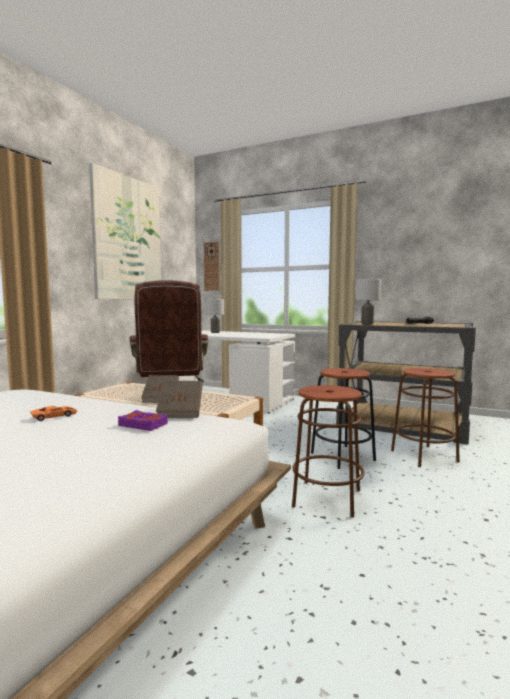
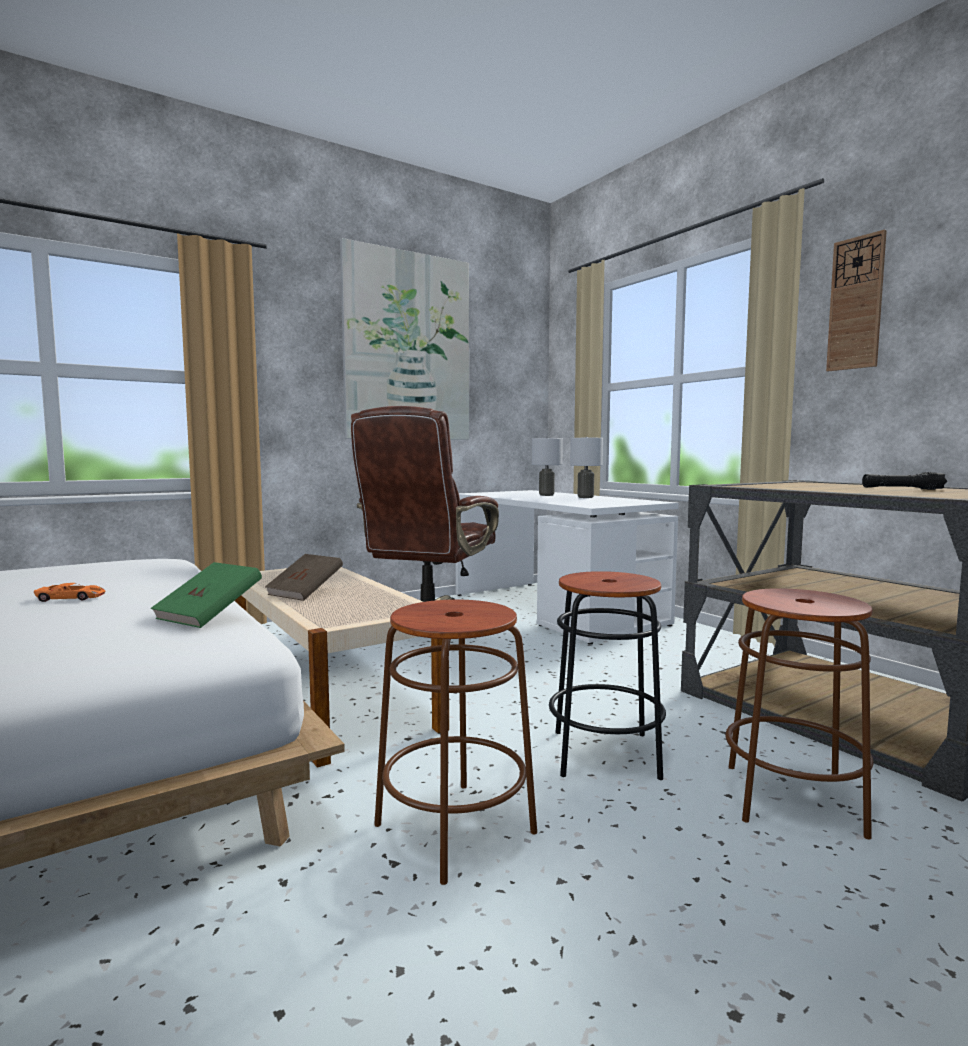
camera: 30 degrees right, 0 degrees up
(143, 424) = (111, 626): purple book -> none
(180, 412) = (209, 615): brown book -> green book
(212, 266) = (568, 384): wall clock -> wall clock (856, 303)
(368, 324) = (755, 486): white table lamp -> white table lamp (586, 497)

